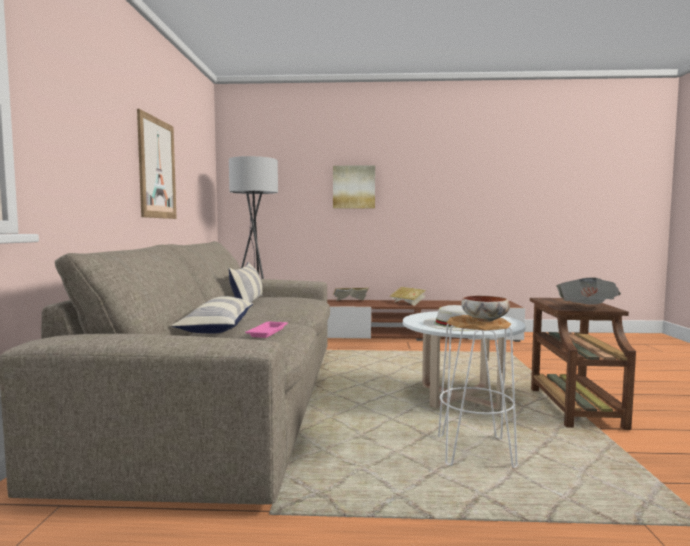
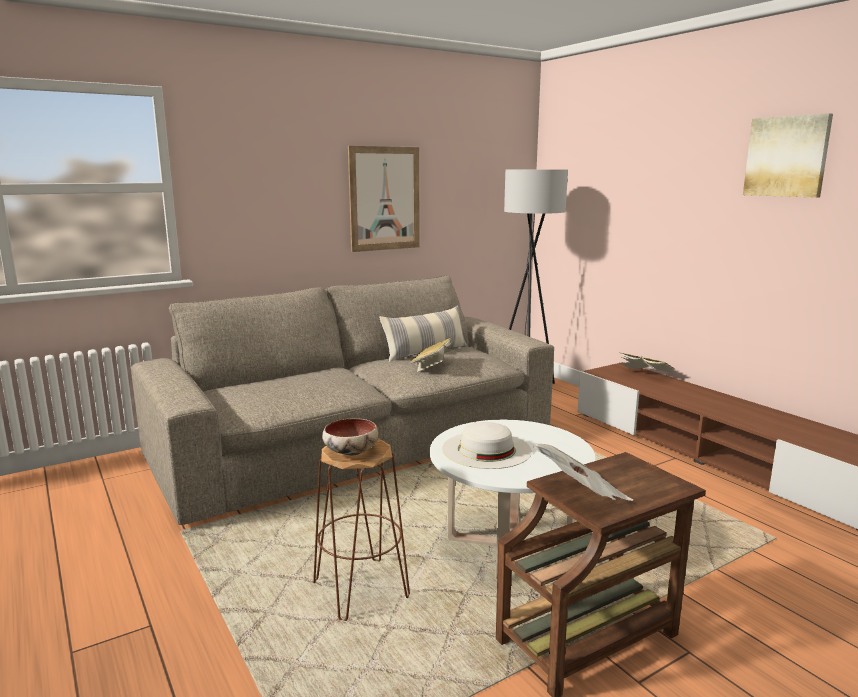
camera: 55 degrees right, 10 degrees up
(218, 327) = (306, 376): pillow -> none
(268, 332) = (299, 394): pink tray -> none
(354, 187) = (679, 204): picture -> picture (787, 156)
(408, 303) = (708, 401): book -> book (432, 366)
(474, 451) = (361, 589): white stool -> brown stool

